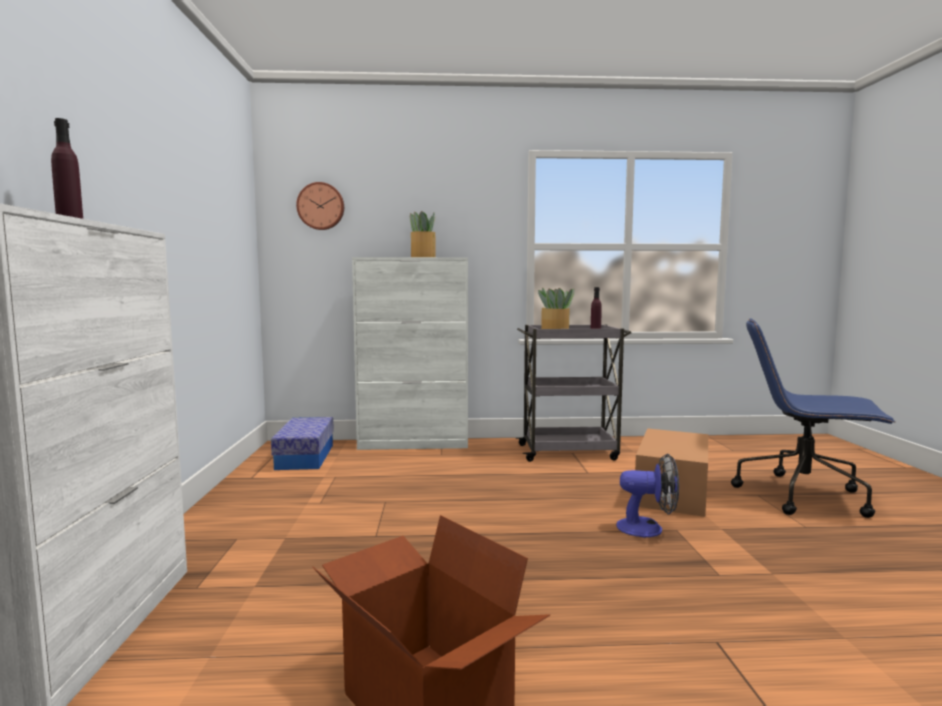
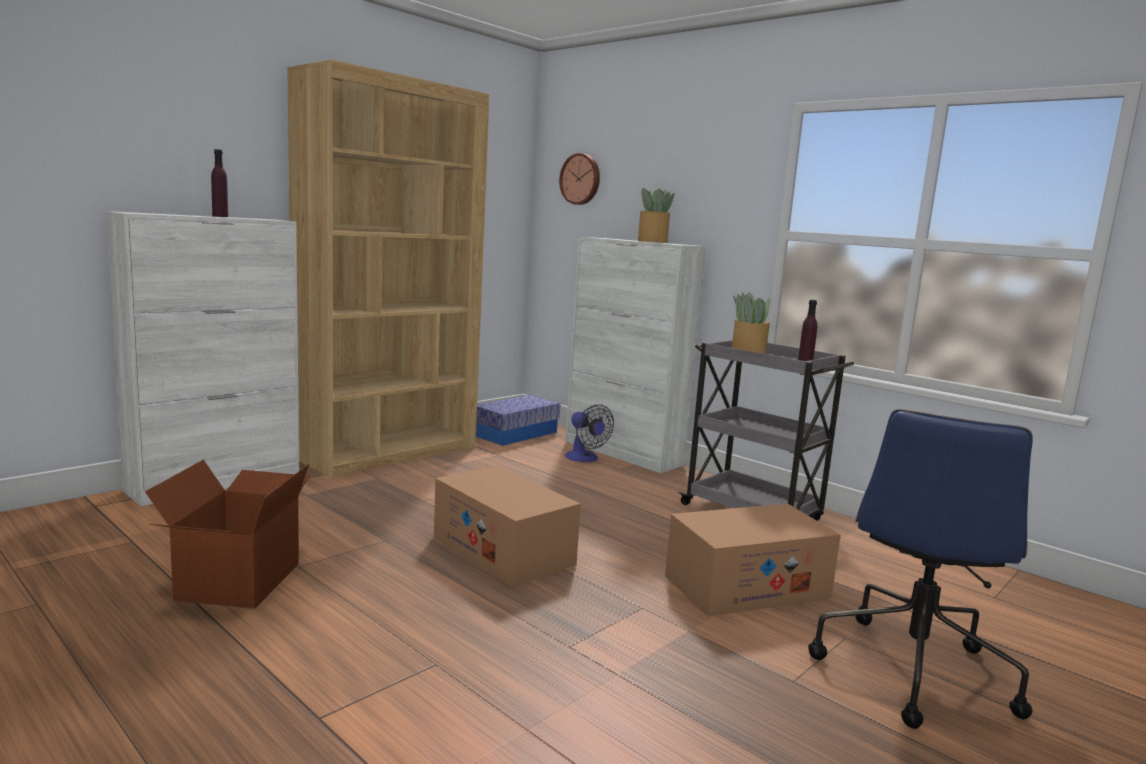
camera: 45 degrees right, 5 degrees up
(232, 512) = (388, 452): none -> brown bookcase
(527, 540) = (503, 550): none -> cardboard box
(648, 528) = (620, 593): fan -> fan (585, 458)
(804, 496) = (912, 669): blue office chair -> blue office chair turned 135 degrees counterclockwise

